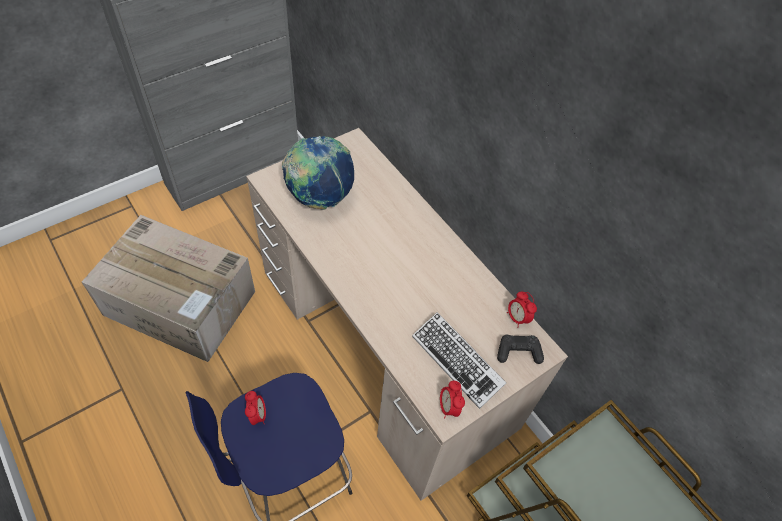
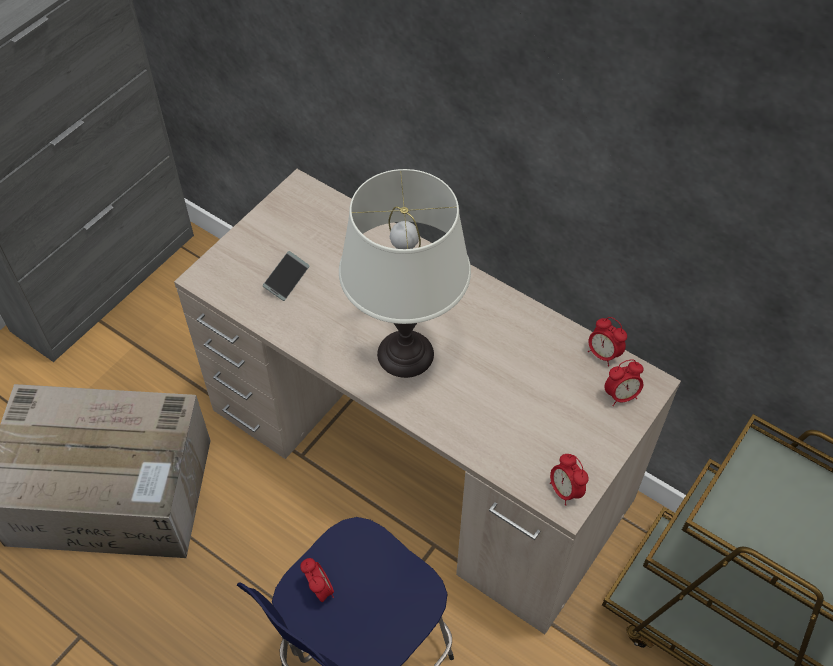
camera: 15 degrees left, 0 degrees up
(319, 197) = (287, 279): globe -> phone
(377, 272) = (405, 354): none -> white table lamp
(457, 361) = (552, 432): keyboard -> none
(518, 352) = (621, 396): black game controller -> alarm clock

